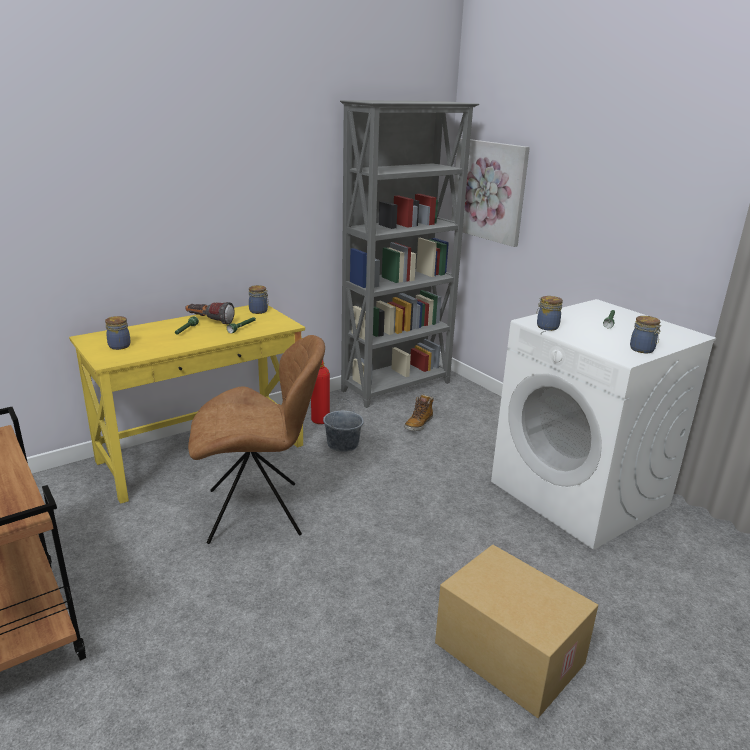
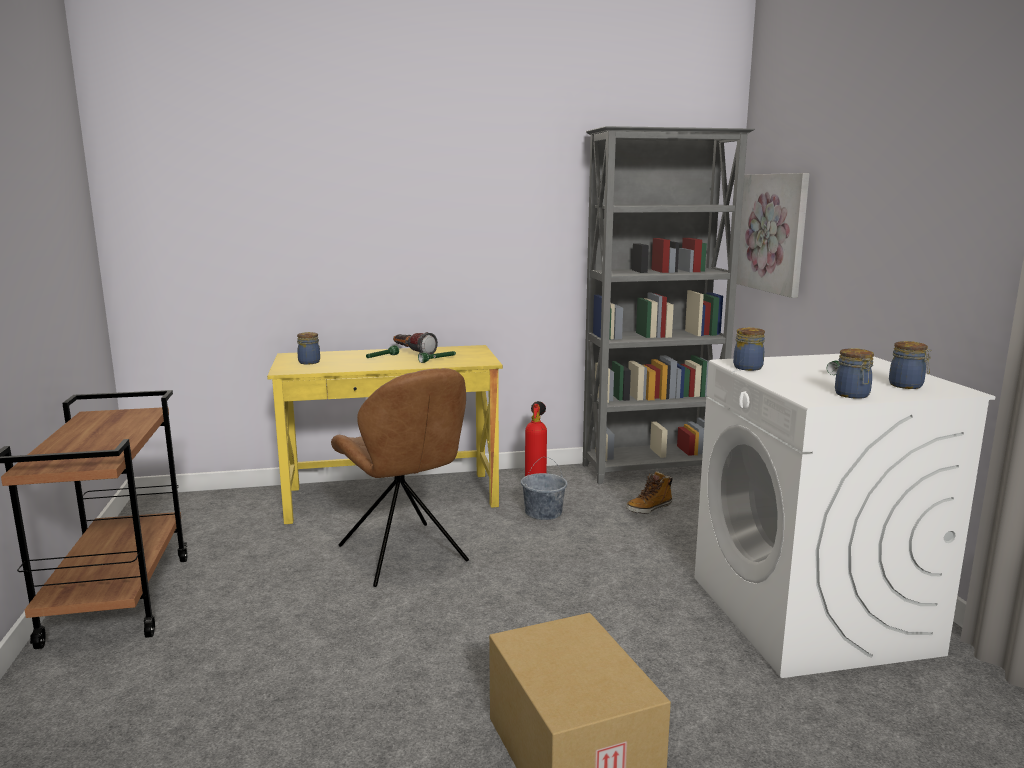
camera: 25 degrees right, 10 degrees down
(259, 311) = (471, 350): jar -> jar (907, 386)
(259, 512) = (404, 556): brown chair -> brown chair turned 45 degrees clockwise

